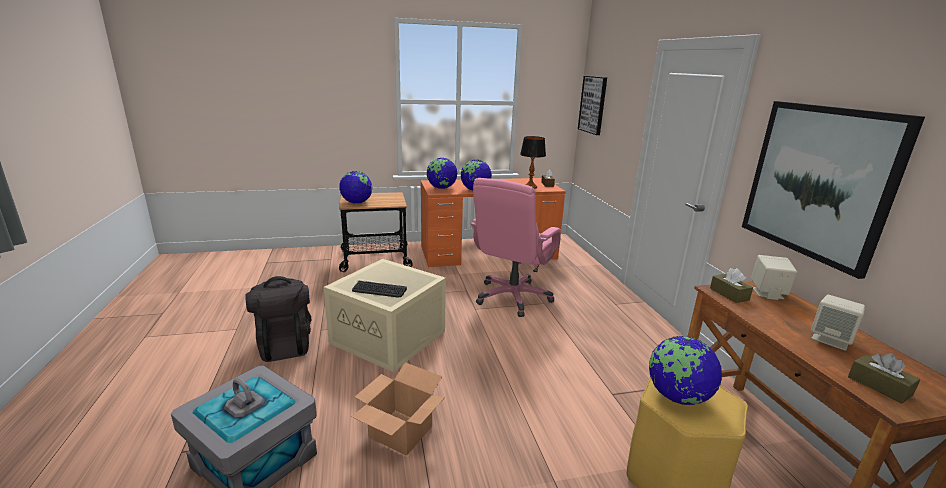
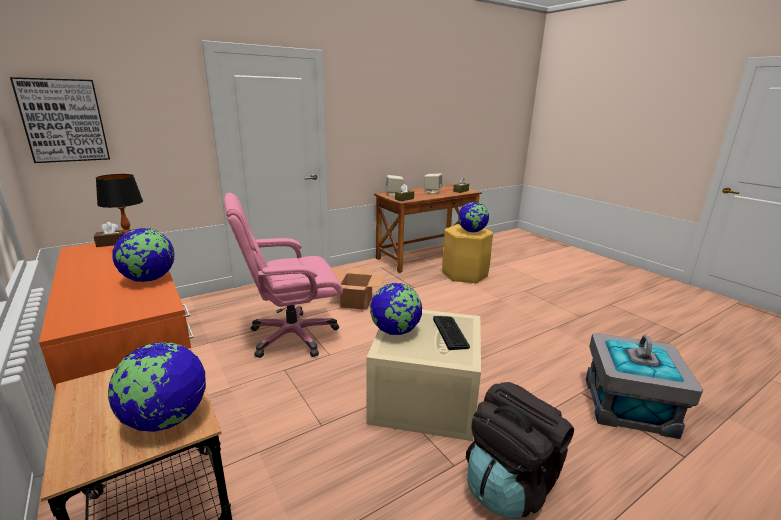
camera: 110 degrees left, 0 degrees up
(401, 432) = (526, 350): cardboard box -> cardboard box (356, 301)
(441, 188) = (130, 306): globe -> globe (395, 331)
(512, 297) = (292, 336): pink office chair -> pink office chair turned 150 degrees clockwise
(818, 182) = (382, 133): picture -> none

